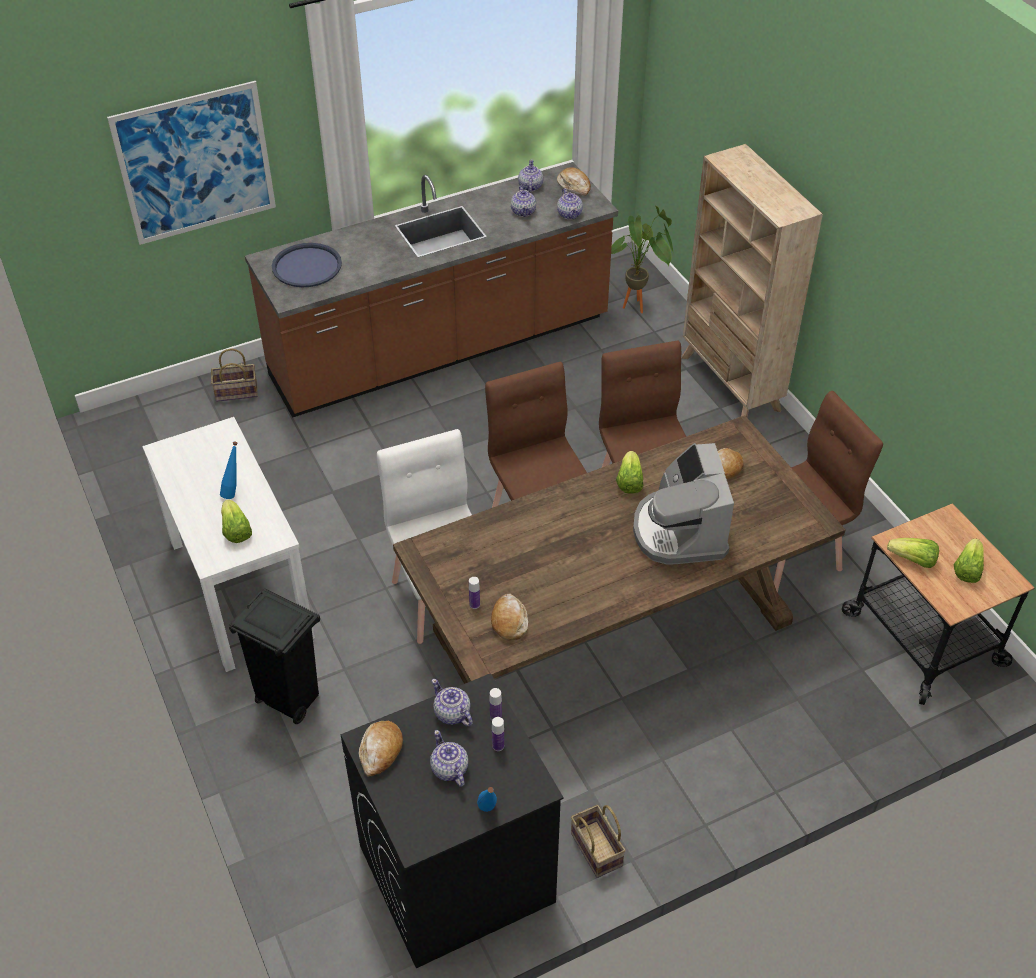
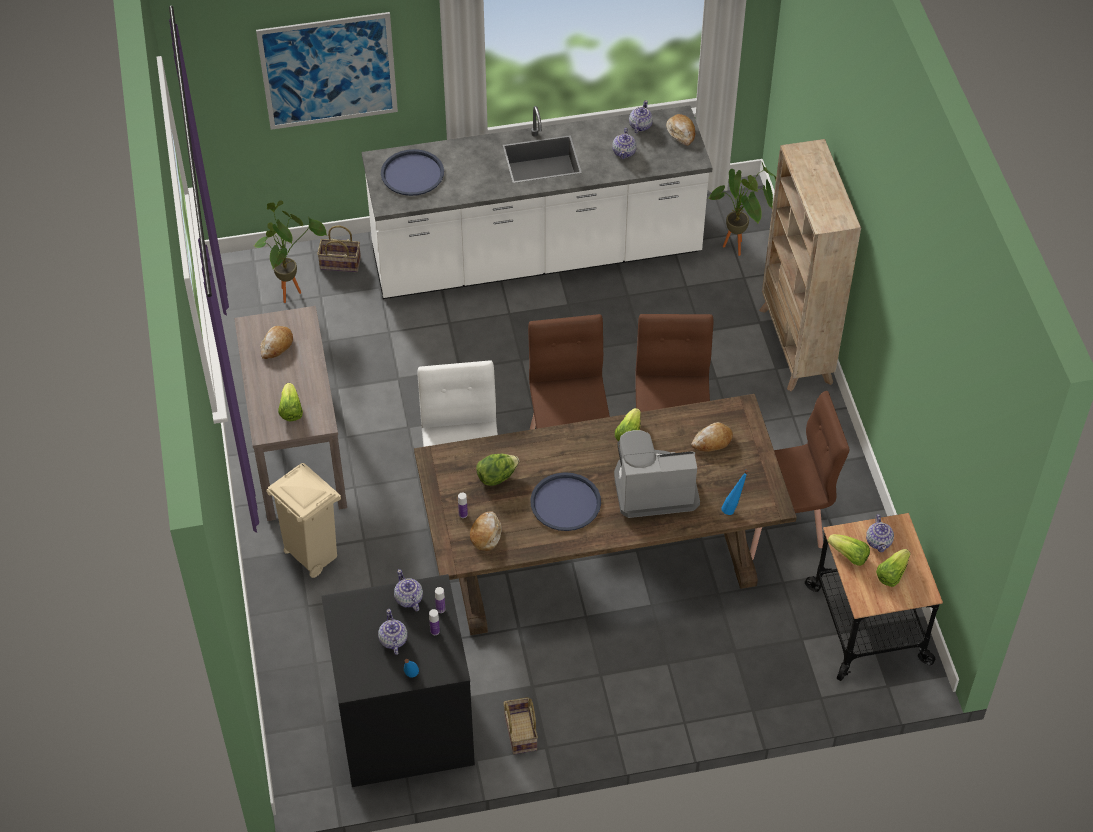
camera: 15 degrees right, 5 degrees up
(192, 427) = (292, 290): none -> potted plant
(234, 491) = (298, 375): blue bottle -> blue bottle (733, 508)
(240, 588) = (297, 450): white console table -> brown console table
(288, 700) = (312, 556): black trash can -> beige trash can
(380, 751) = (347, 615): bread -> bread (276, 345)
(441, 350) = (536, 257): brown counter -> white counter
(499, 555) = (497, 477): none -> lettuce
(569, 214) = (666, 163): teapot -> teapot (879, 541)
(587, 567) = (565, 503): none -> blue tray
(679, 531) = (654, 488): coffee machine -> coffee machine turned 75 degrees clockwise

